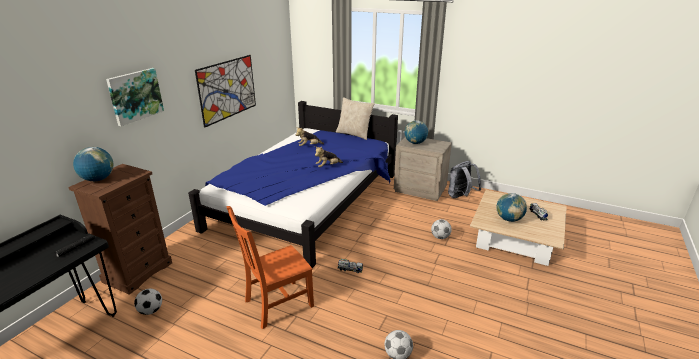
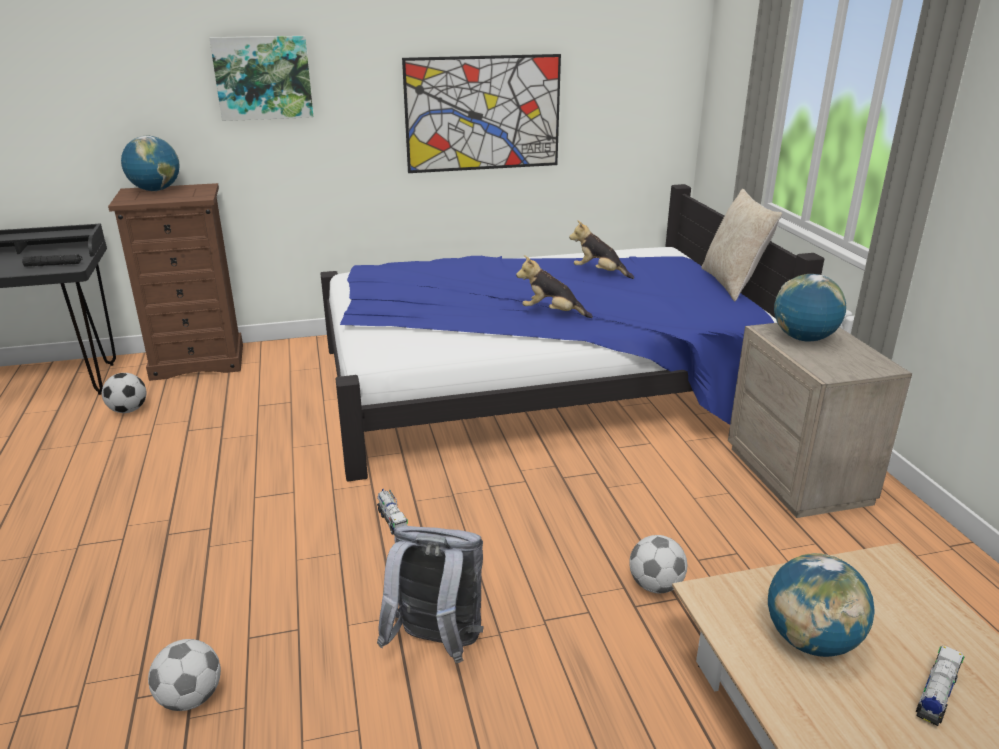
camera: 50 degrees right, 0 degrees up
(276, 304) = (224, 495): orange chair -> none
(461, 196) = (882, 544): grey backpack -> grey backpack (436, 644)

